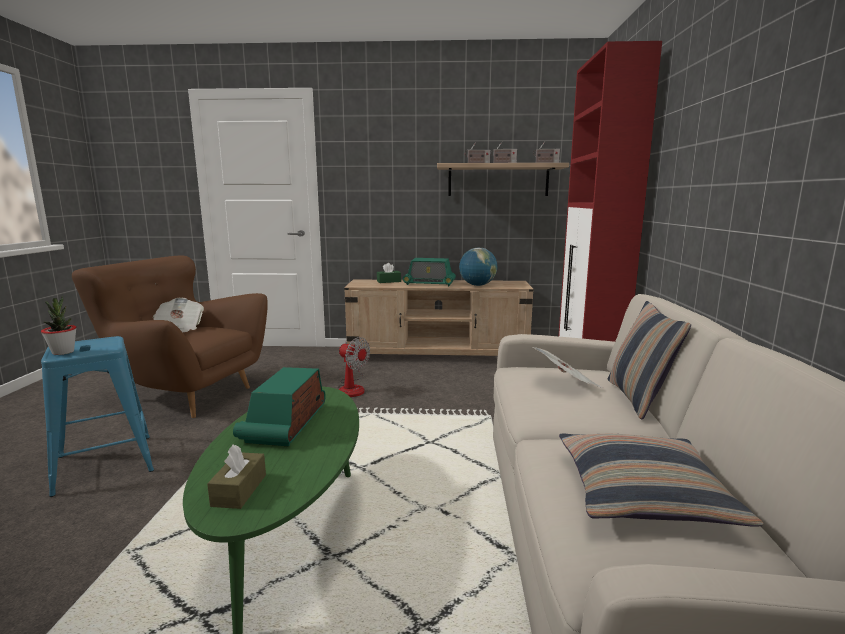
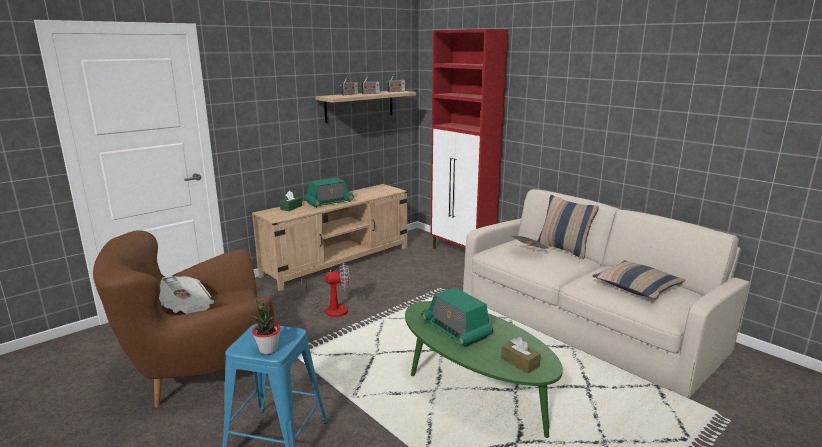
camera: 45 degrees left, 5 degrees up
(477, 285) = (367, 196): globe -> none

